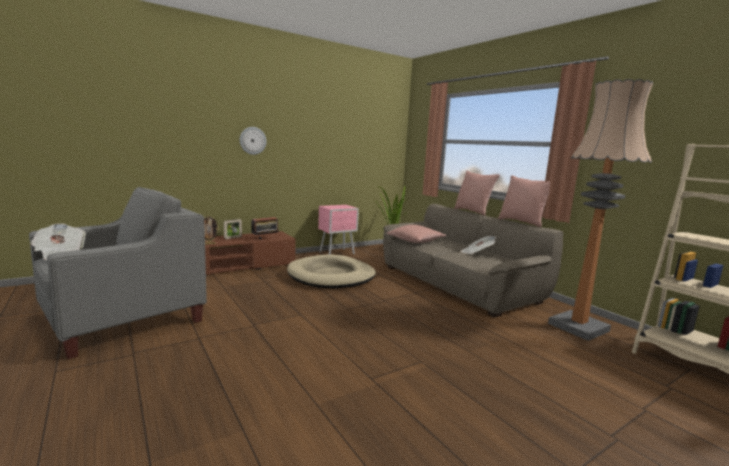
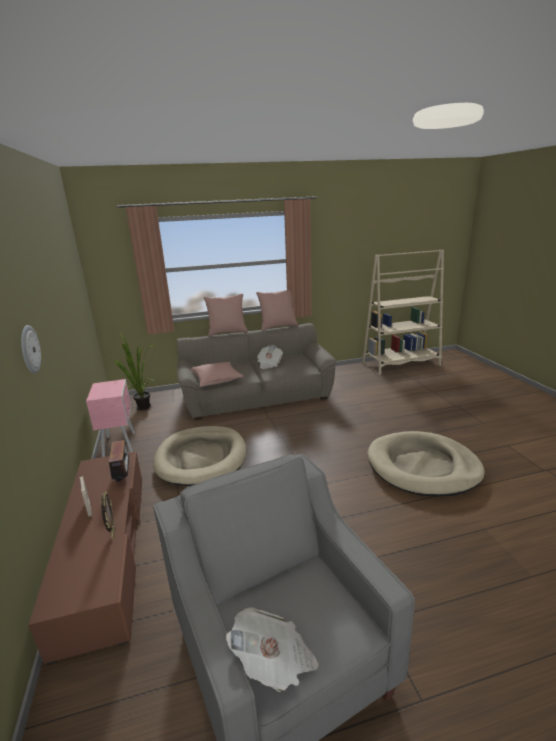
camera: 70 degrees left, 10 degrees up
(369, 385) = (423, 467): none -> beige dog bed
(578, 327) = (347, 377): floor lamp -> none

